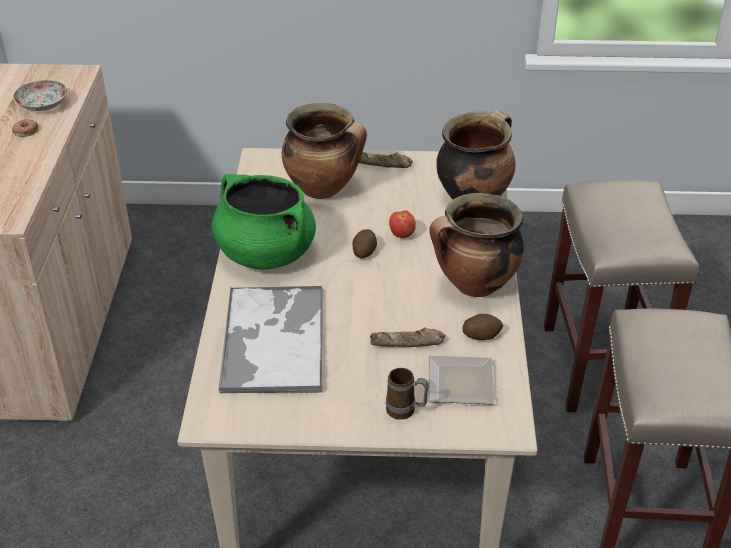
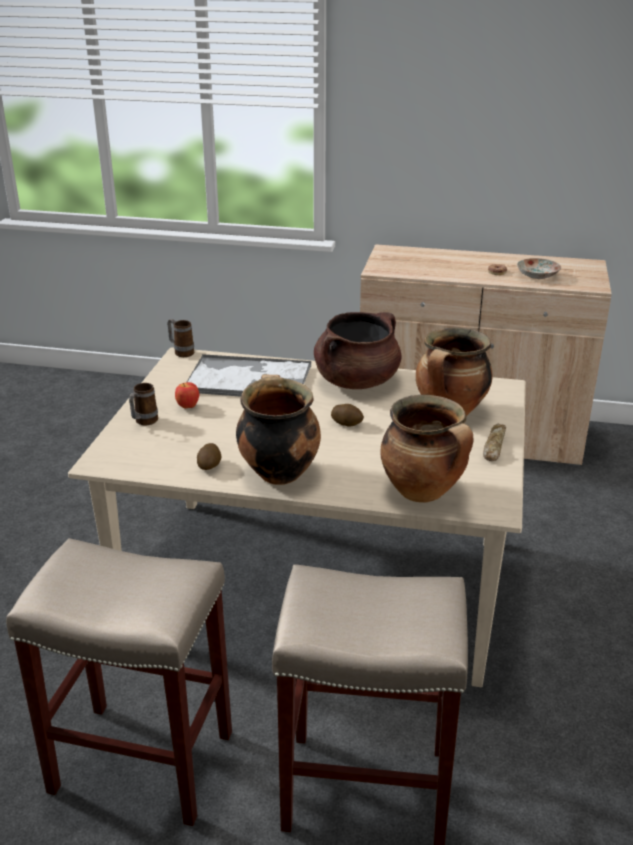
camera: 100 degrees right, 10 degrees down
(197, 422) = (181, 352): none -> mug
(265, 253) = (357, 381): green cooking pot -> brown cooking pot
(402, 235) = (366, 444): apple -> apple (188, 407)
(407, 343) = (218, 431): bread -> none
(462, 385) = (156, 449): plate -> none

